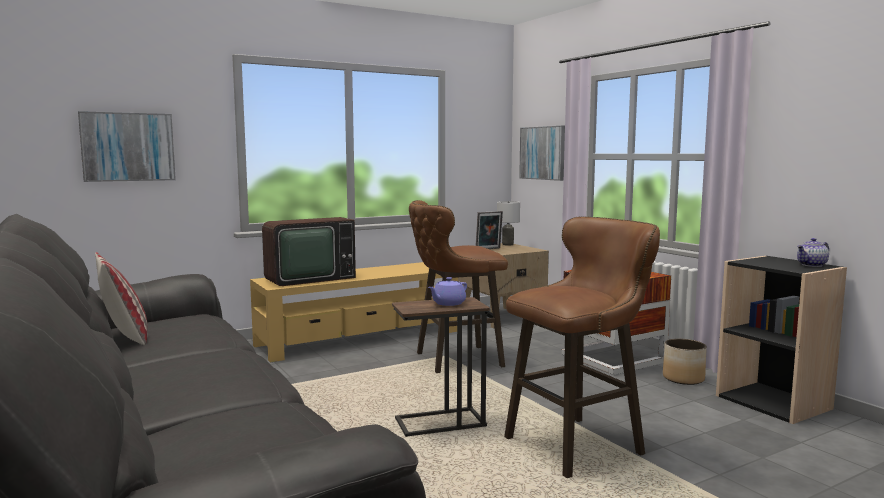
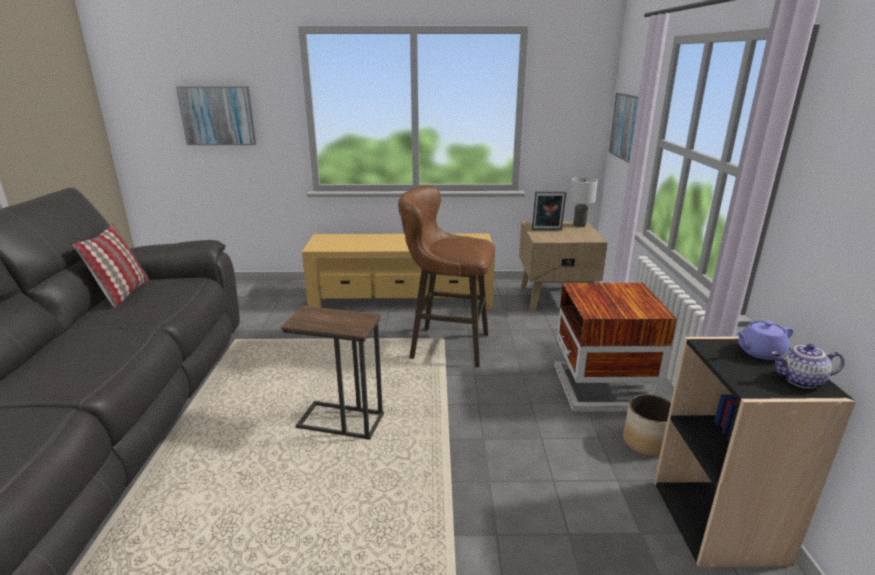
camera: 30 degrees right, 15 degrees up
(307, 278) = (352, 241): television -> none
(448, 303) = (340, 320): purple teapot -> purple teapot (759, 352)
(578, 444) = (418, 495): brown stool -> none

